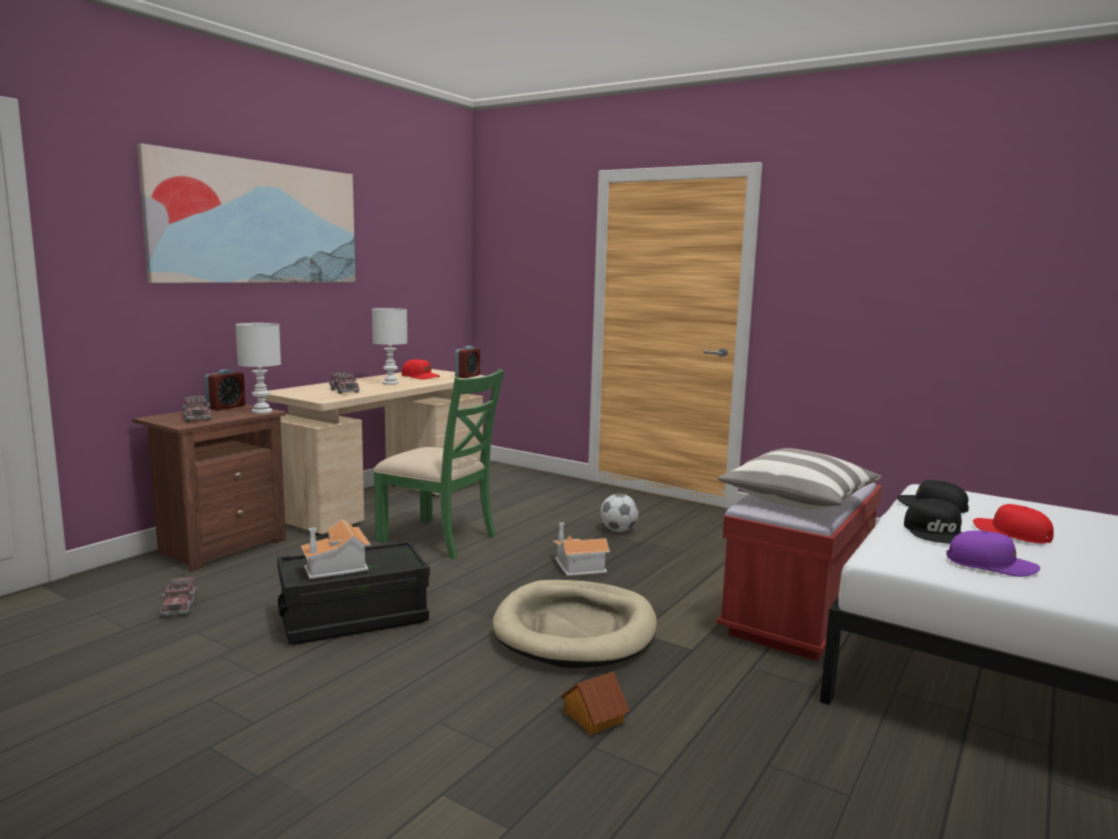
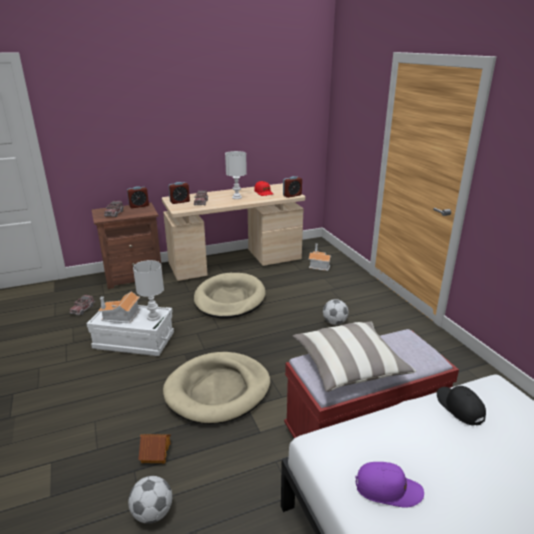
camera: 35 degrees right, 15 degrees up
(259, 222) = (161, 101): picture -> none
(261, 412) = (147, 213): white table lamp -> white table lamp (153, 317)
(305, 393) = (180, 201): none -> alarm clock
(354, 618) = (134, 341): black storage box -> white storage box
(439, 538) = (229, 299): green chair -> beige dog bed
(576, 566) = (275, 343): toy house -> toy house (318, 265)
(690, 773) = (153, 513): none -> football
(936, 532) = (408, 436): black cap -> none
(991, 565) = (388, 489): purple cap -> purple cap turned 45 degrees counterclockwise
(1011, 534) = (475, 464): red cap -> none

